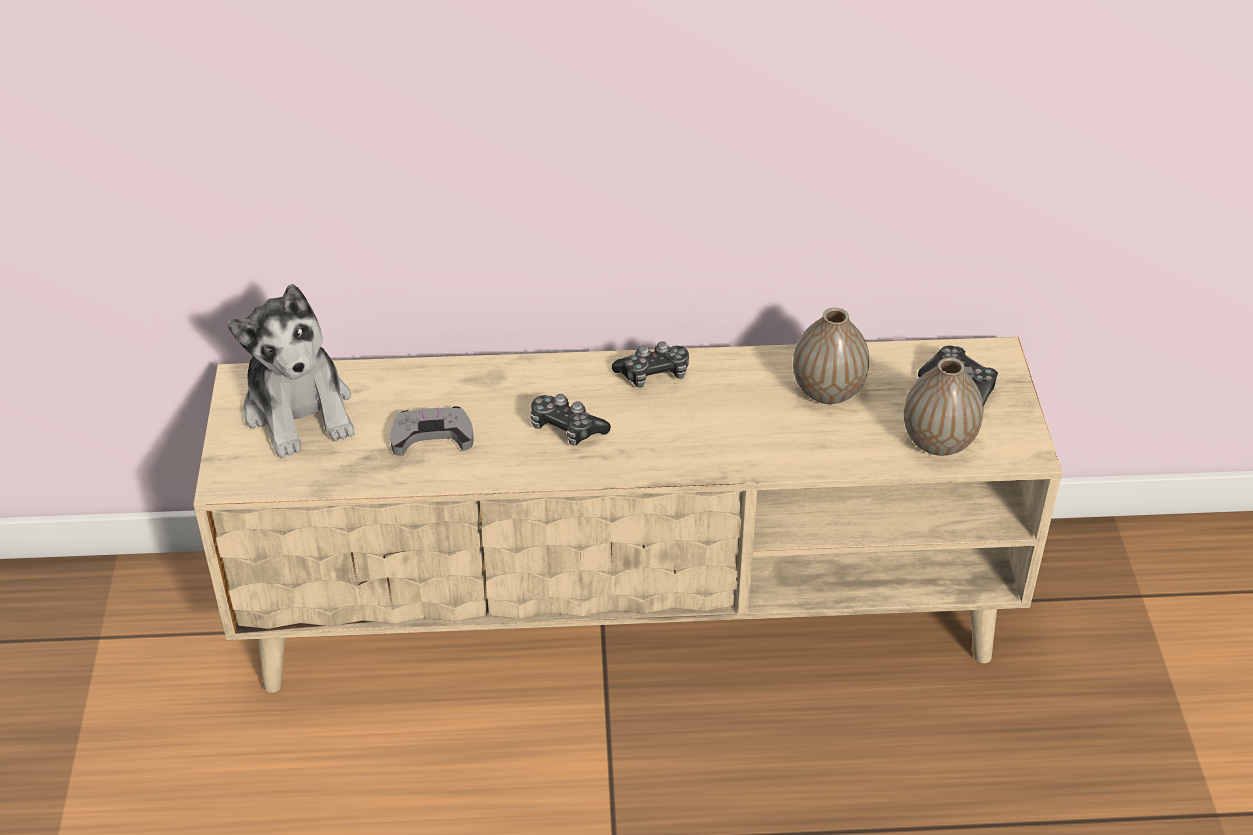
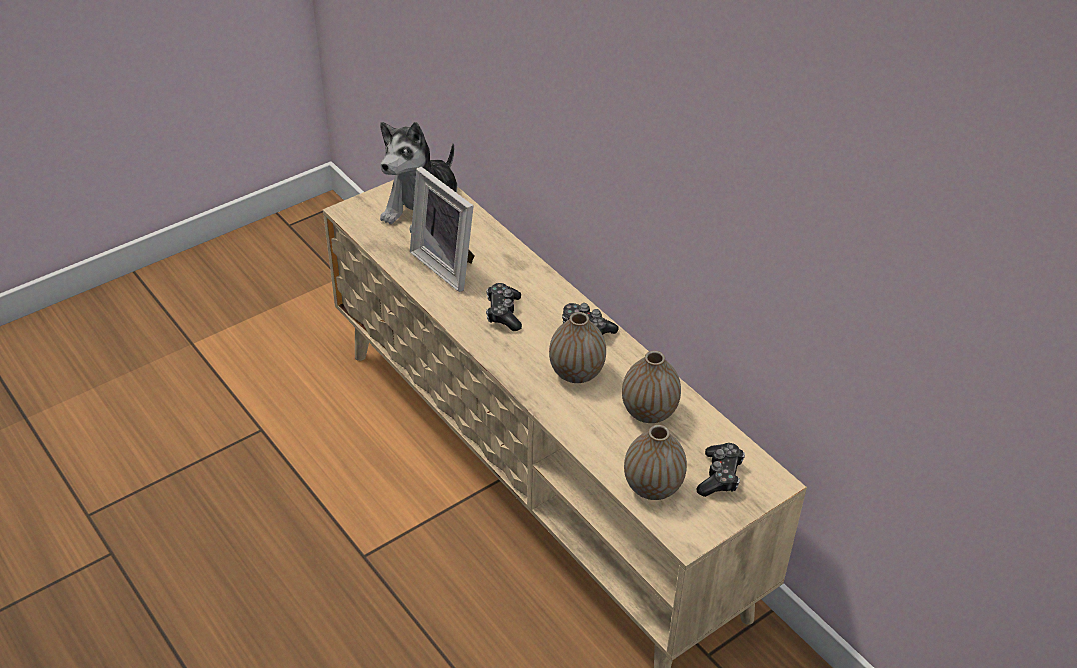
camera: 55 degrees right, 0 degrees up
(432, 436) = (448, 265): grey game controller -> picture frame
(720, 417) = (576, 373): none -> vase

